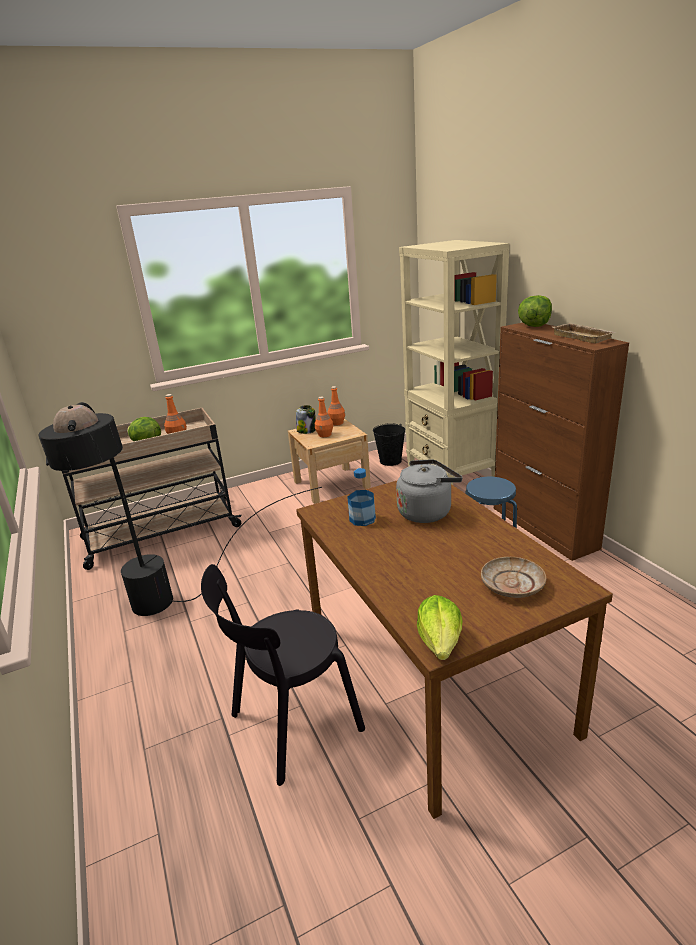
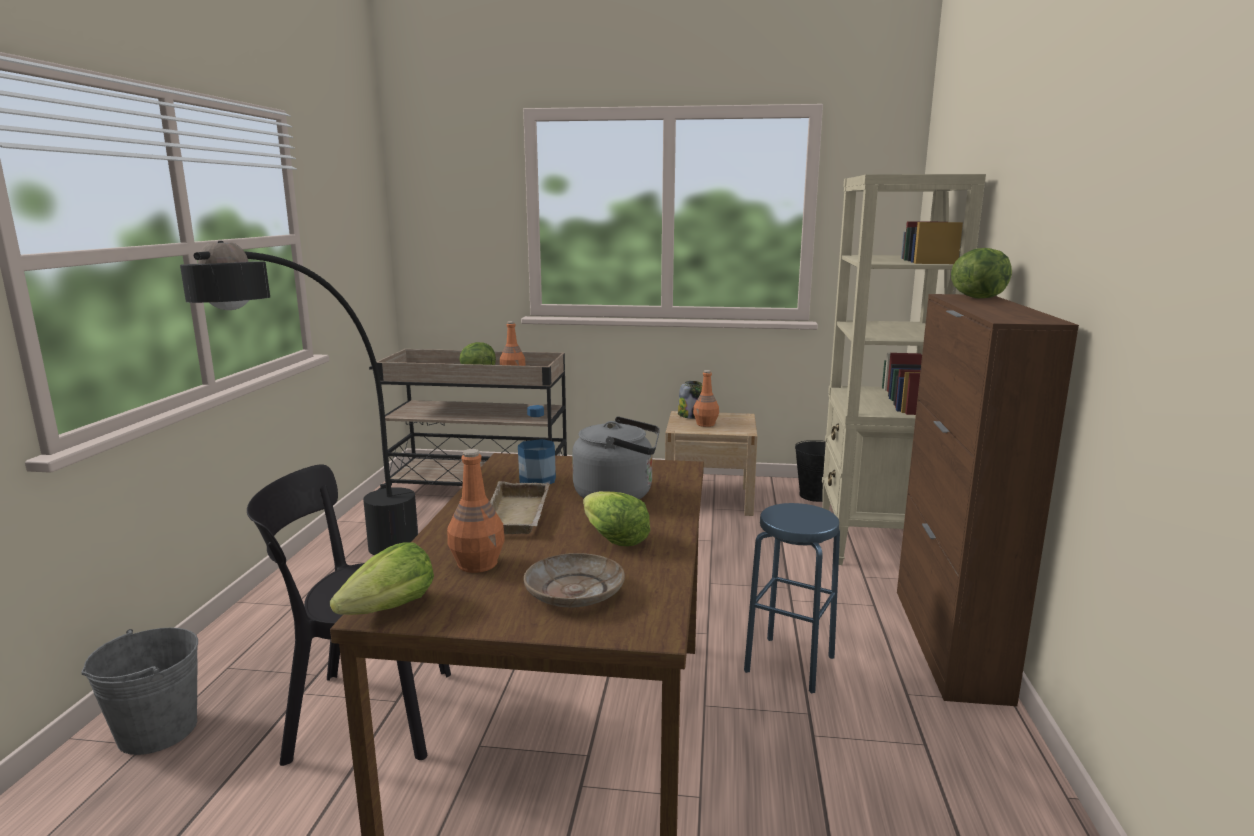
camera: 30 degrees right, 10 degrees down
(154, 819) = (157, 731): none -> grey bucket
(337, 423) = (738, 417): orange bottle -> orange bottle (478, 563)
(473, 542) = (612, 538): none -> lettuce
(584, 337) = (1019, 312): beige tray -> beige tray (519, 516)

